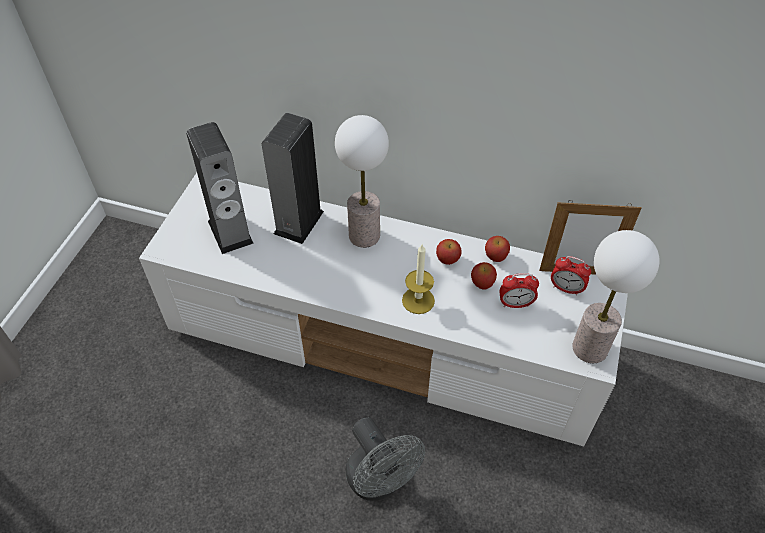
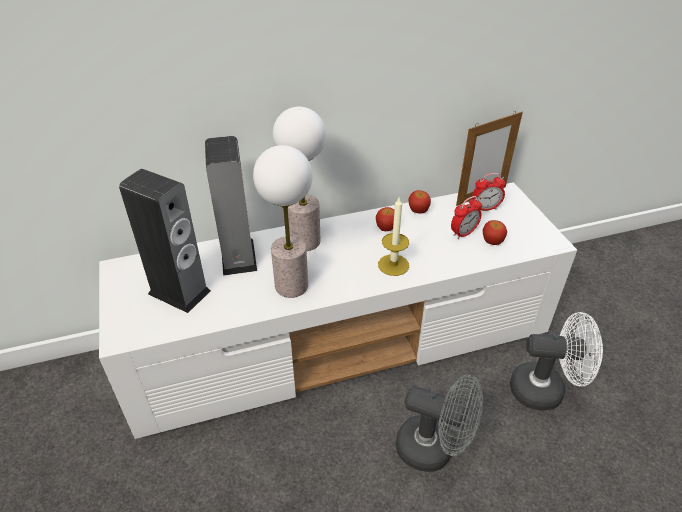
camera: 35 degrees left, 10 degrees down
(482, 283) = (427, 231): apple -> apple (492, 241)
(530, 498) = (545, 390): none -> white fan
(589, 348) = (539, 236): table lamp -> table lamp (291, 286)

